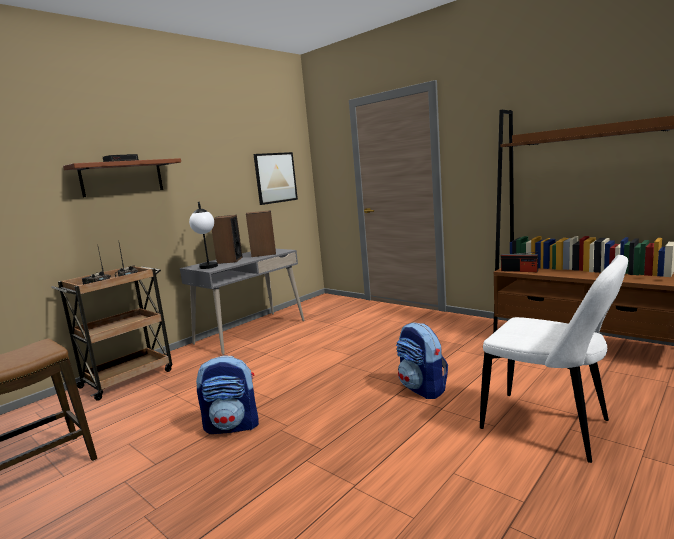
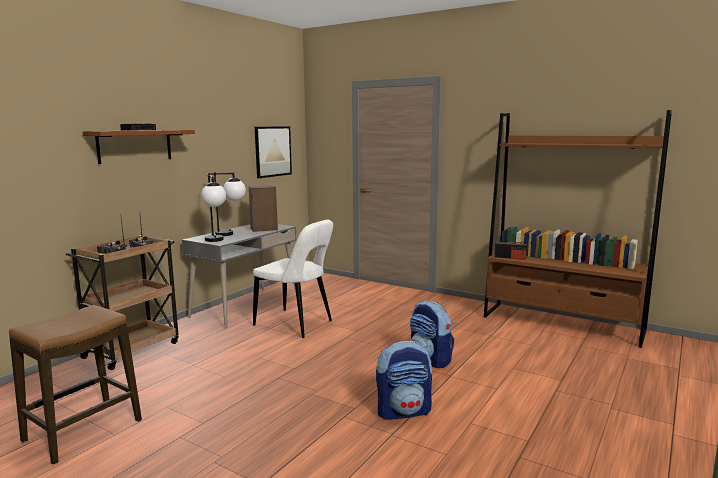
camera: 10 degrees left, 0 degrees up
(229, 260) = (231, 234): speaker -> table lamp
(233, 426) = (265, 391): backpack -> backpack (404, 411)
(550, 427) = (541, 389): white chair -> white chair (296, 324)

